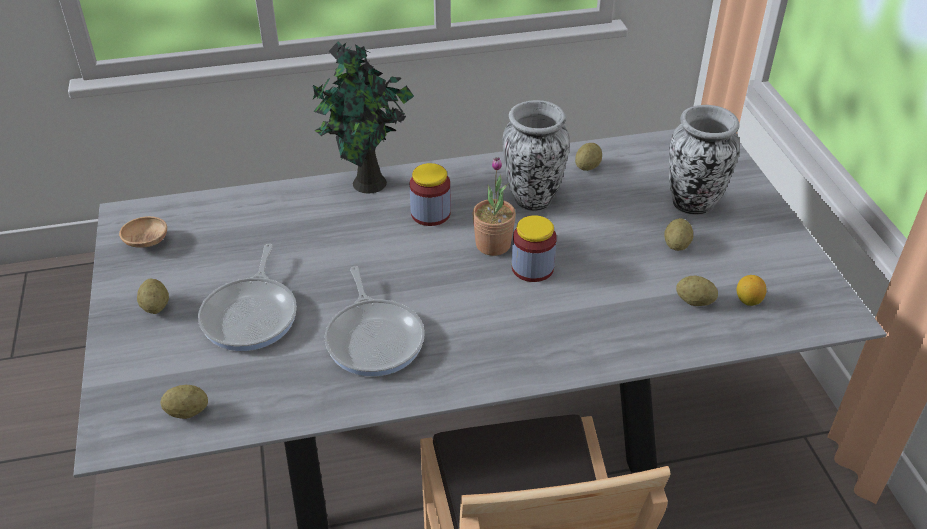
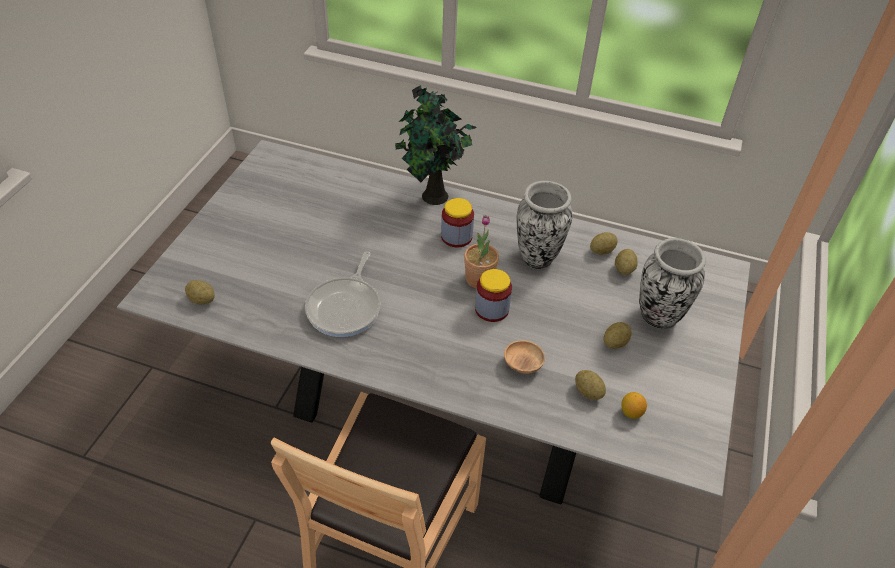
camera: 30 degrees right, 5 degrees up
(146, 242) = (266, 177): brown bowl -> brown bowl (523, 364)
(156, 306) = (238, 223): potato -> potato (624, 269)
(252, 315) = (287, 255): frying pan -> none

